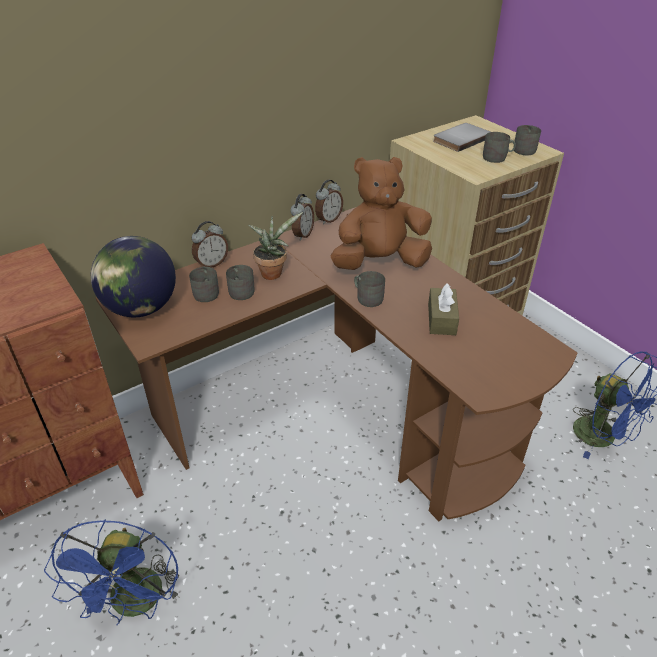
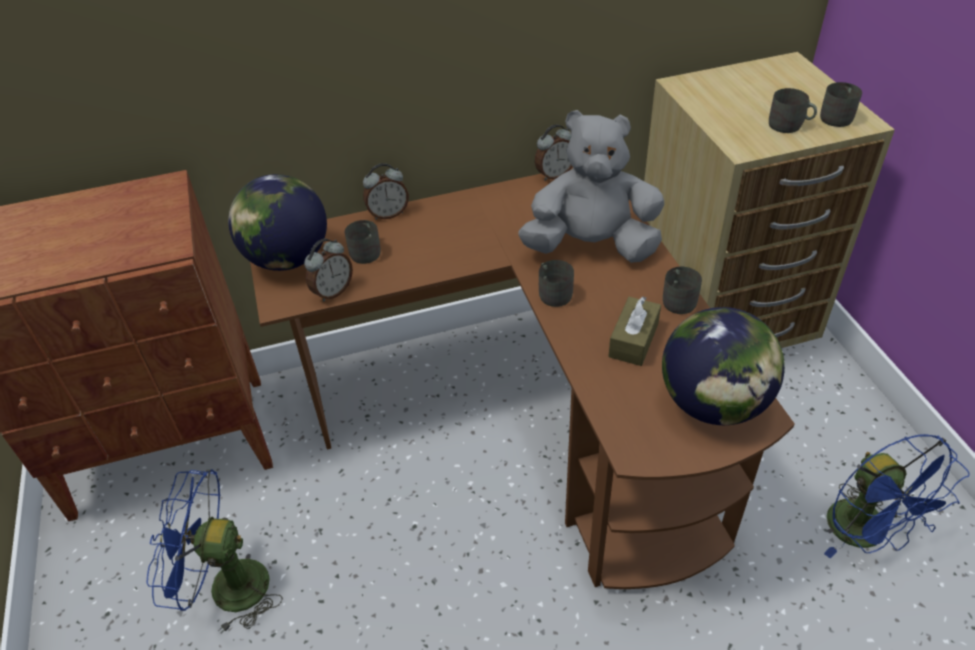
camera: 20 degrees right, 5 degrees up
(136, 604) = (226, 588): blue fan -> blue fan turned 75 degrees clockwise
(241, 290) = (407, 255): grey mug -> grey mug (679, 299)
(273, 272) = (454, 238): potted plant -> none
(302, 235) = (512, 191): alarm clock -> alarm clock (332, 291)
(380, 263) = (591, 246): brown plush toy -> grey plush toy
(460, 139) = (752, 88): grey book -> none
(518, 350) = (713, 404): none -> globe

